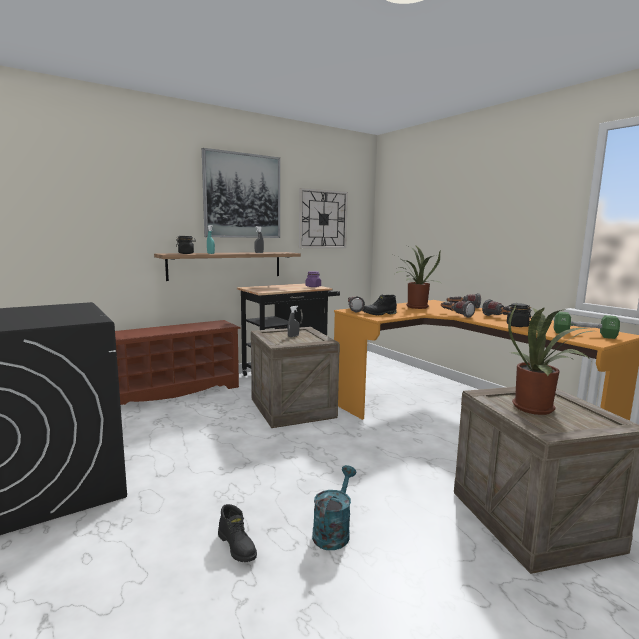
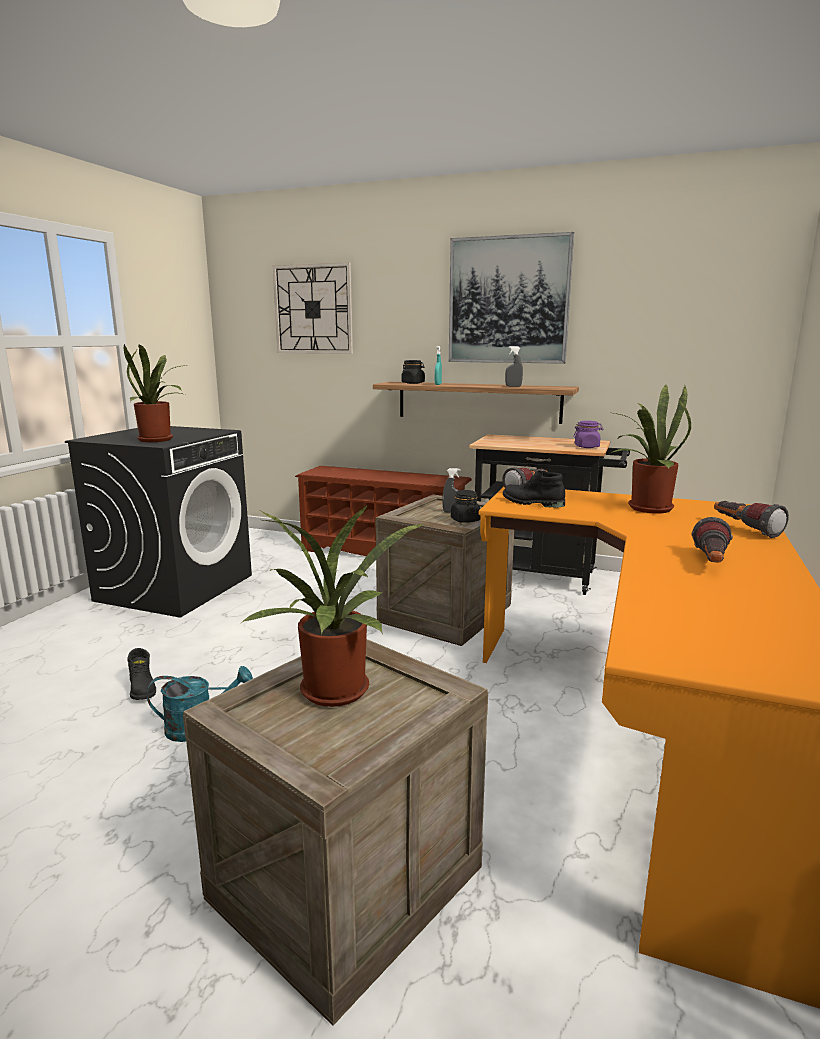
camera: 55 degrees right, 5 degrees up
(66, 318) = (159, 440): none -> potted plant
(238, 546) = (143, 688): black boot -> black boot turned 45 degrees counterclockwise
(323, 219) = (660, 330): wall clock -> wall clock (313, 309)
(455, 315) = (645, 535): flashlight -> none
(517, 326) = (660, 581): black jar -> black jar (465, 520)
(584, 334) = (714, 641): green dumbbell -> none

